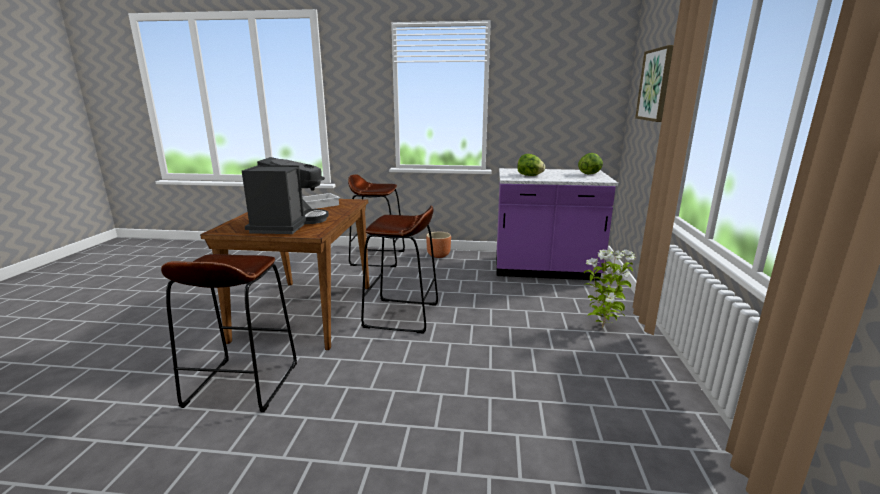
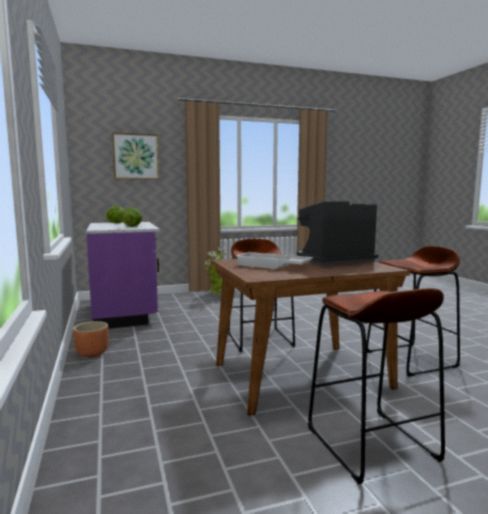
camera: 115 degrees left, 10 degrees down
(378, 258) = (113, 385): brown stool -> brown stool (371, 444)

